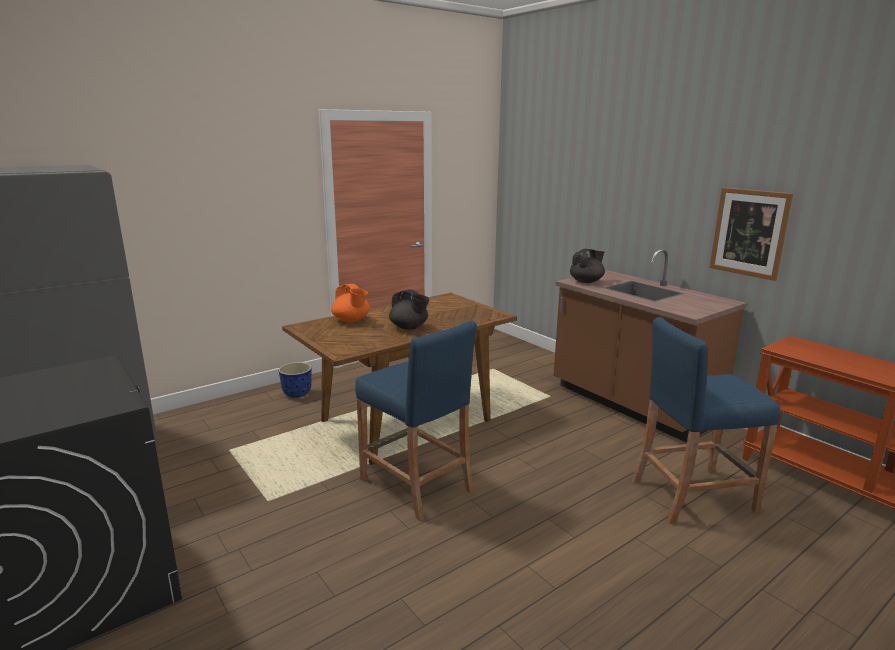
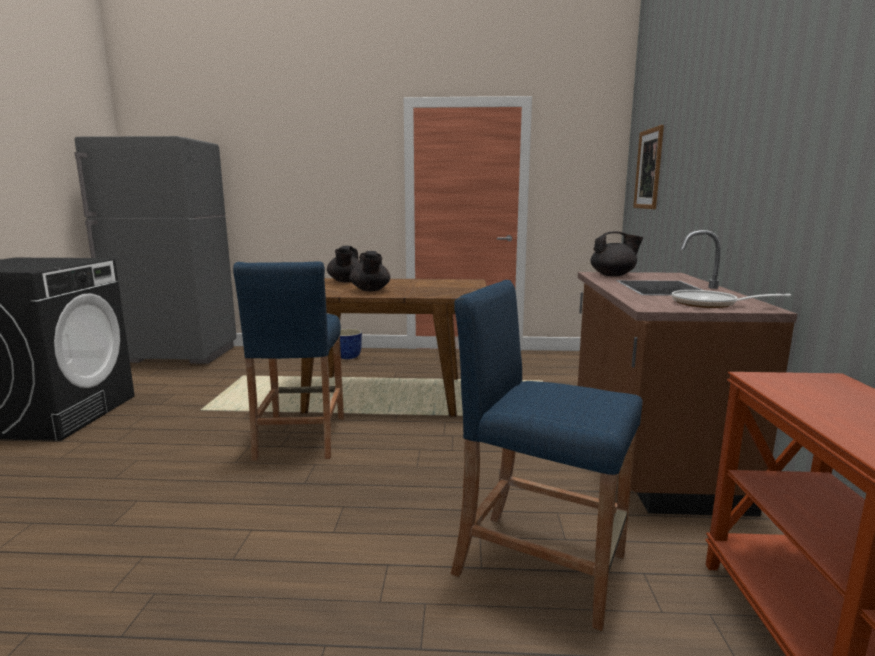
camera: 40 degrees right, 5 degrees down
(351, 320) = (345, 281): orange teapot -> black teapot
(703, 303) = (710, 304): none -> frying pan
(749, 233) = (809, 192): picture -> picture (648, 169)

